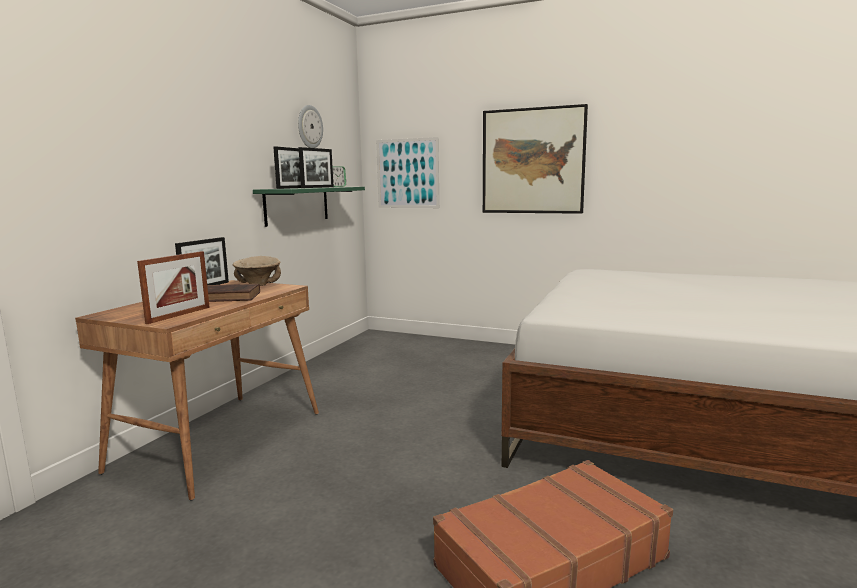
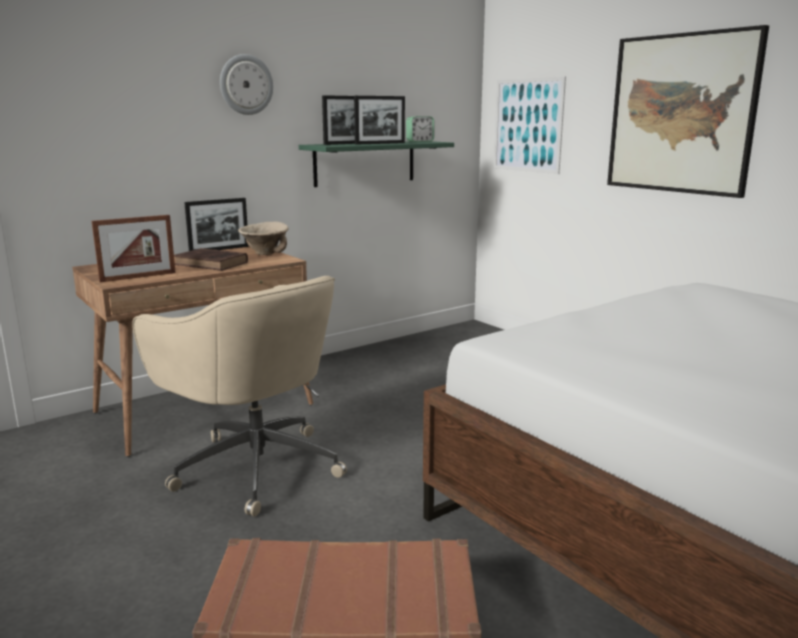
camera: 30 degrees right, 5 degrees up
(309, 127) = (392, 67): wall clock -> wall clock (246, 84)
(328, 471) = (255, 466): none -> beige office chair

